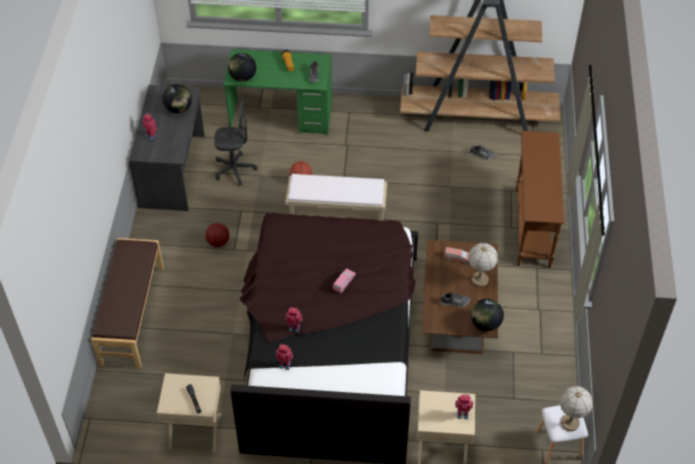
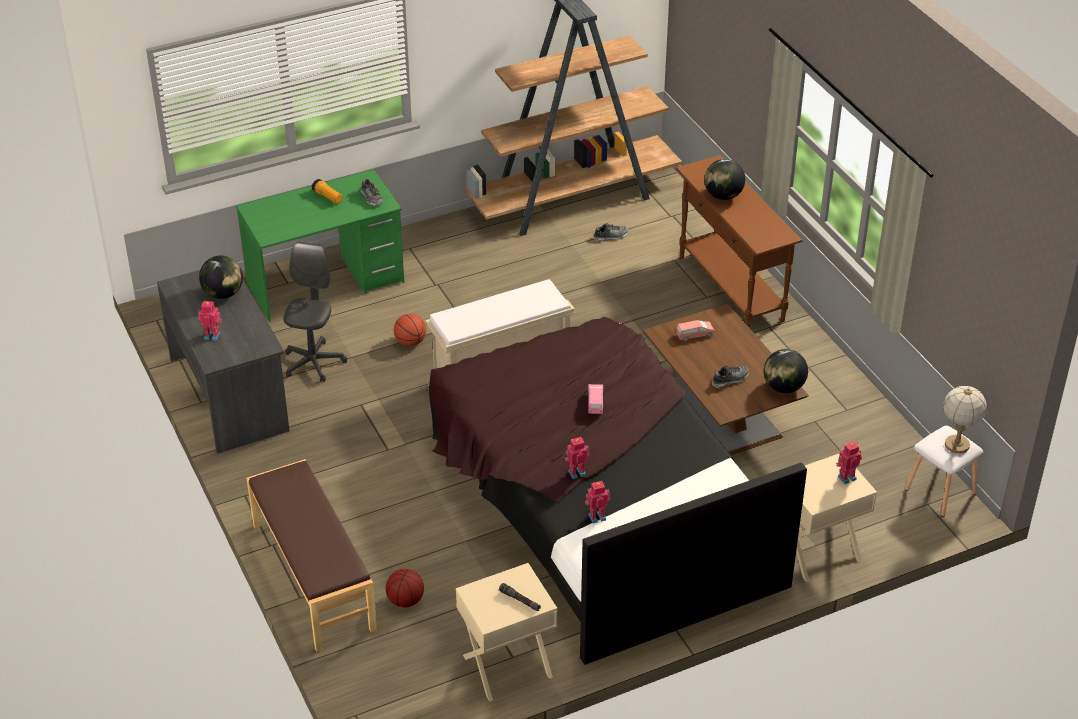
camera: 30 degrees left, 10 degrees down
(218, 242) = (359, 450): basketball -> basketball (405, 600)
(234, 170) = (313, 363): grey office chair -> grey office chair turned 45 degrees counterclockwise
(243, 77) = (280, 231): globe -> globe (723, 196)
(479, 279) = (738, 346): table lamp -> none

